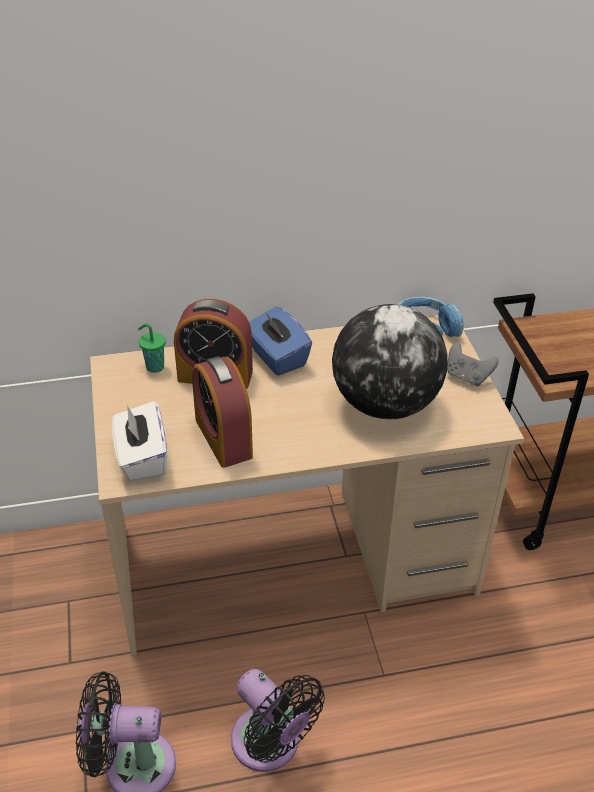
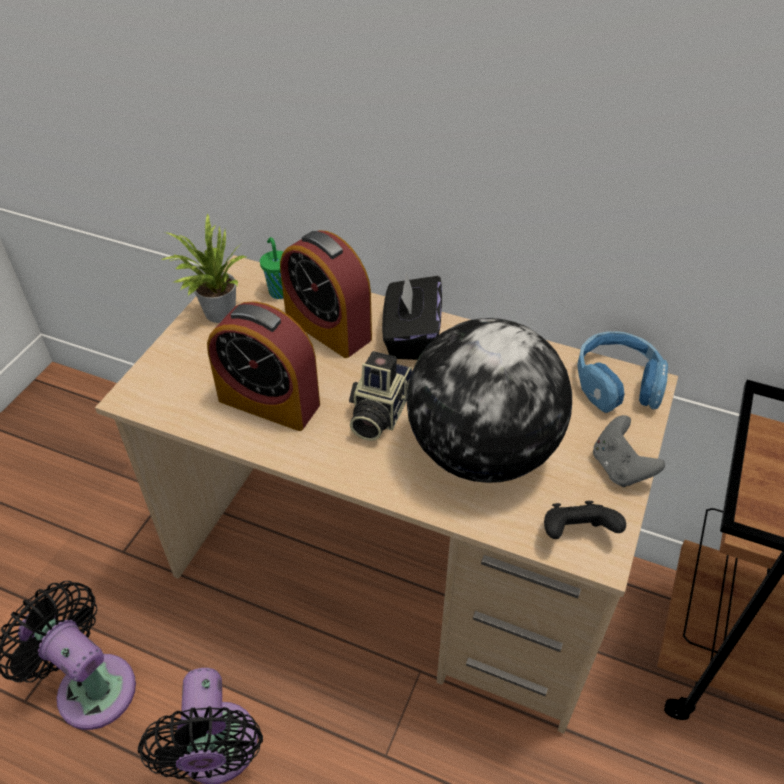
camera: 35 degrees right, 5 degrees up
(122, 400) = (216, 313): none -> potted plant
(142, 458) = (173, 384): white tissue box -> none
(223, 438) = (269, 402): alarm clock -> alarm clock turned 75 degrees counterclockwise
(277, 357) = (411, 337): blue tissue box -> black tissue box
(301, 412) = (377, 413): none -> camera
(475, 422) = (576, 534): none -> black game controller

